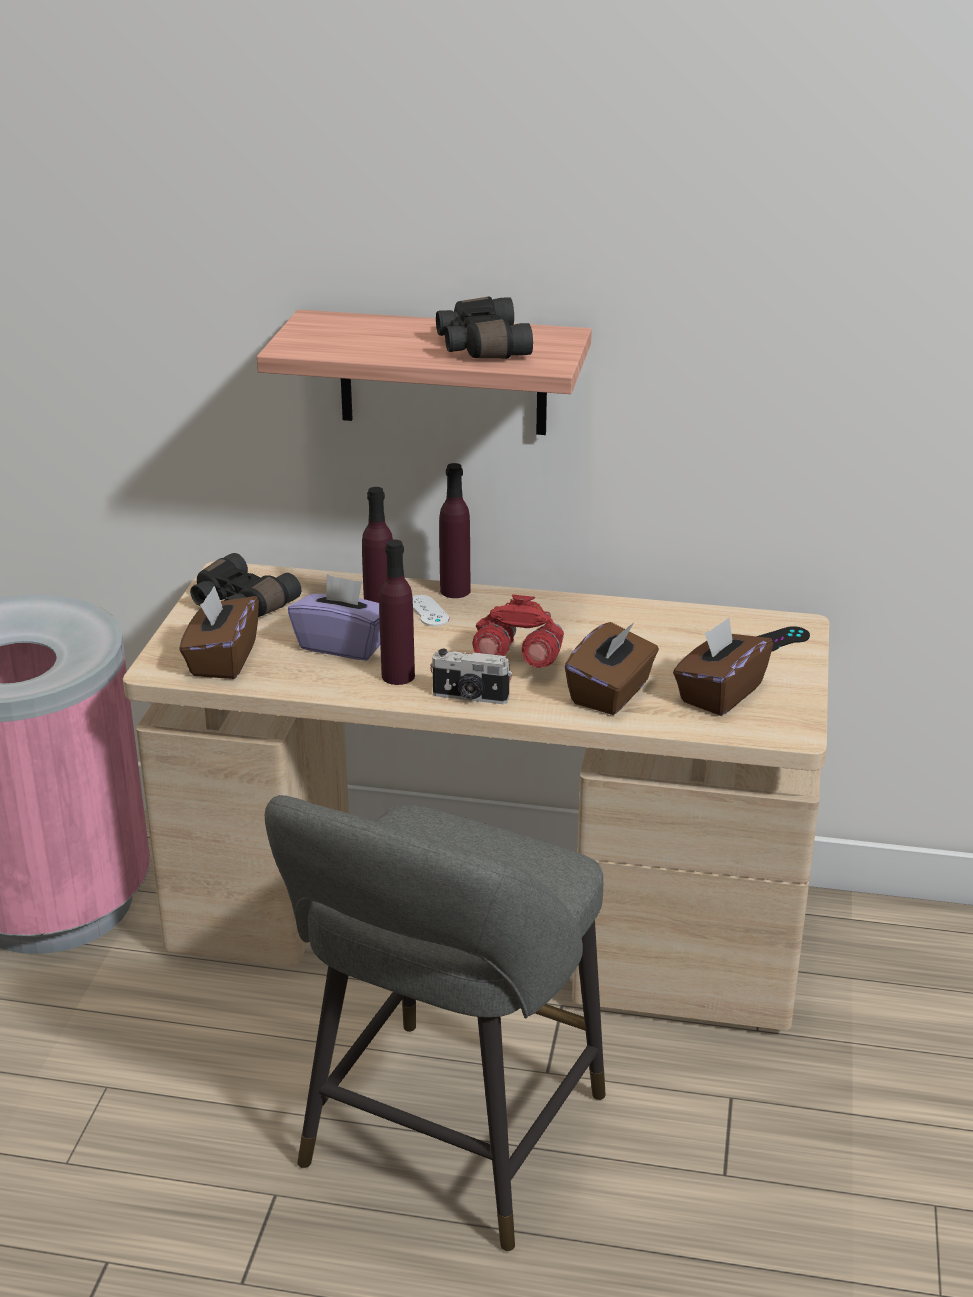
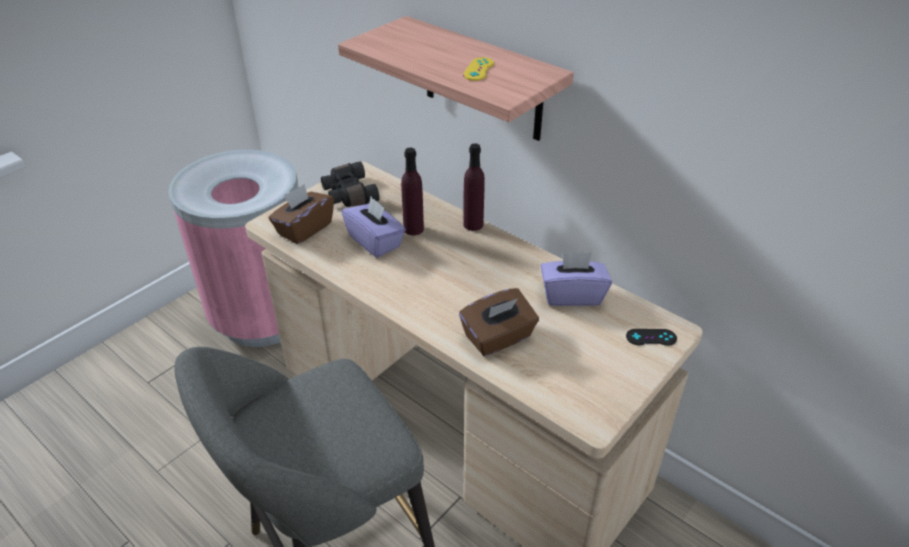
camera: 30 degrees right, 10 degrees up
(398, 676) = (384, 275): purple bottle -> none
(427, 611) = (444, 234): white game controller -> none
(470, 697) = (410, 307): camera -> none
(480, 346) = (478, 69): black binoculars -> yellow game controller
(518, 661) = (463, 290): red binoculars -> none
(653, 627) = (572, 295): none -> purple tissue box
(719, 693) = (570, 367): brown tissue box -> none

